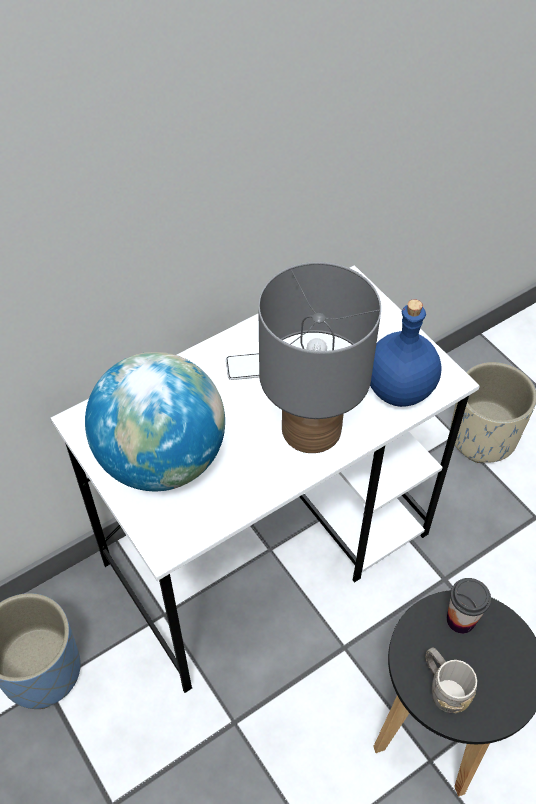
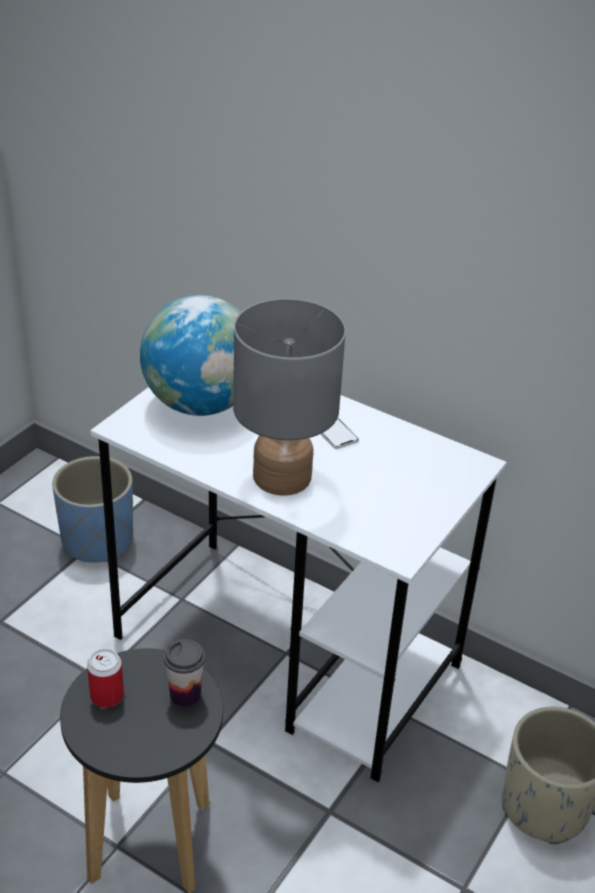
camera: 65 degrees right, 15 degrees down
(397, 390) = (364, 521): blue bottle -> none
(443, 688) = (107, 696): grey mug -> can

